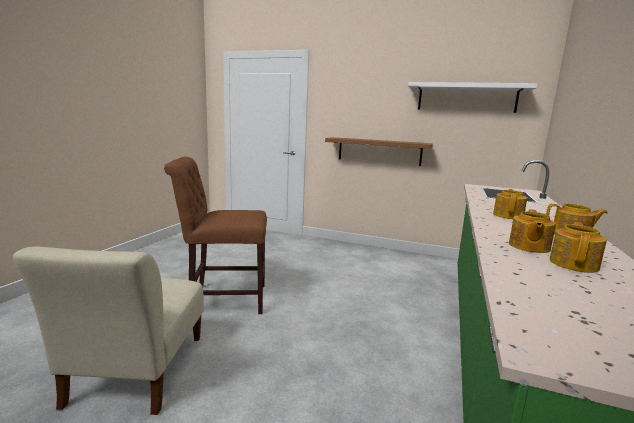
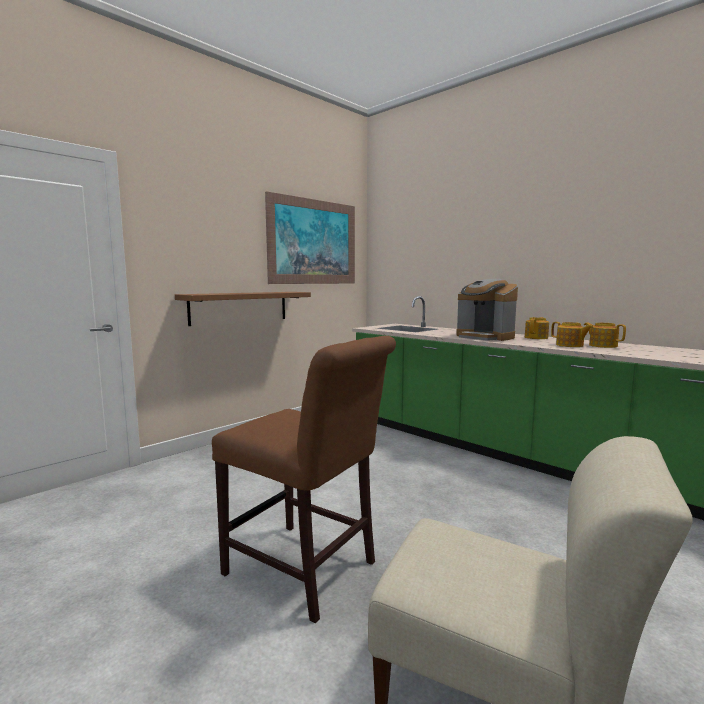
camera: 65 degrees left, 5 degrees down
(223, 299) = (306, 571): brown chair -> brown chair turned 75 degrees counterclockwise
(466, 98) = (313, 242): white shelf -> picture
(508, 215) = (485, 337): teapot -> coffee machine

